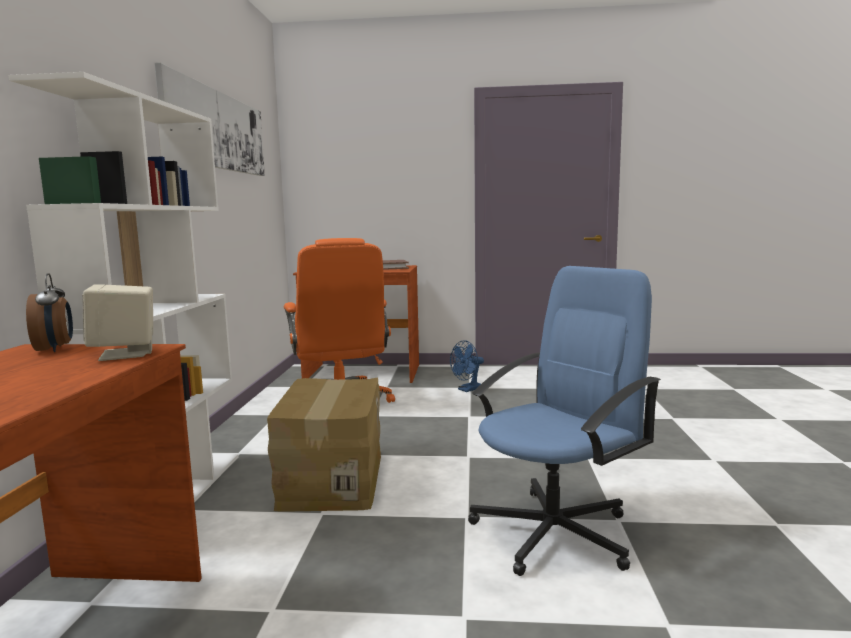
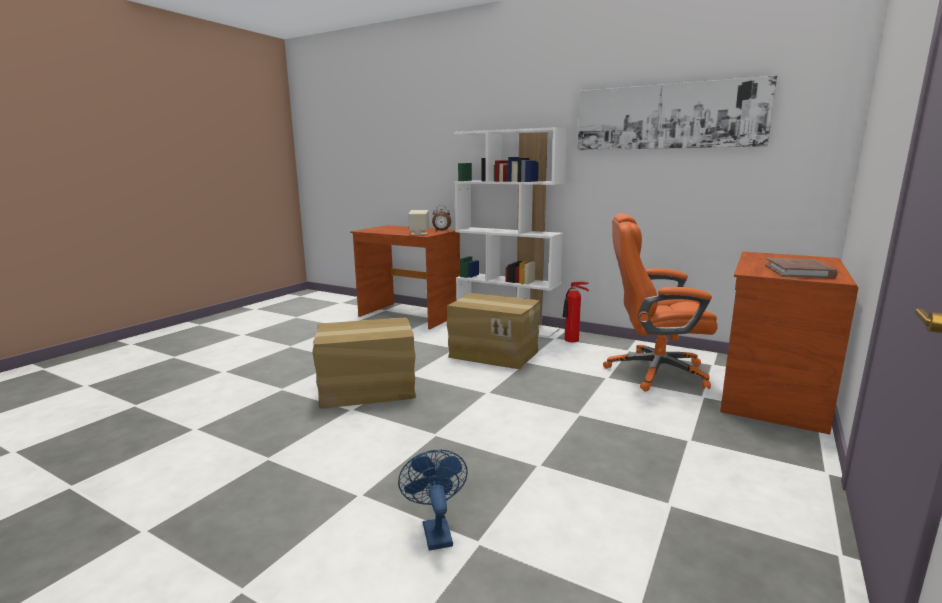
camera: 115 degrees right, 5 degrees up
(247, 442) = (571, 340): none -> fire extinguisher
(467, 389) = (679, 436): blue fan -> blue fan (435, 530)
(555, 532) = (367, 390): blue office chair -> cardboard box

